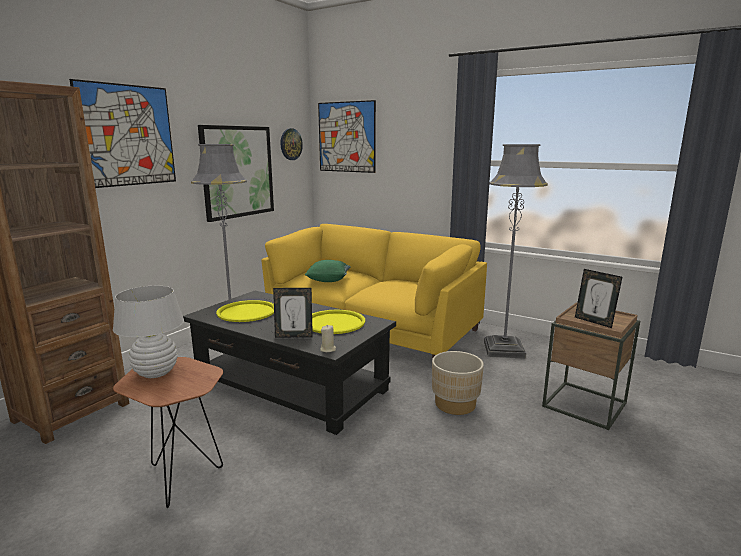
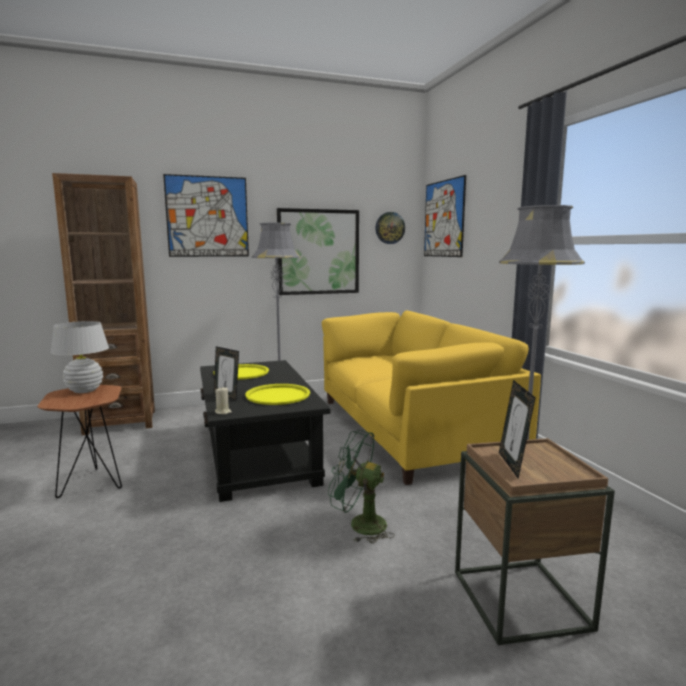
camera: 40 degrees right, 5 degrees down
(328, 280) = (366, 366): green pillow -> none
(455, 404) = (359, 524): beige planter -> green fan

